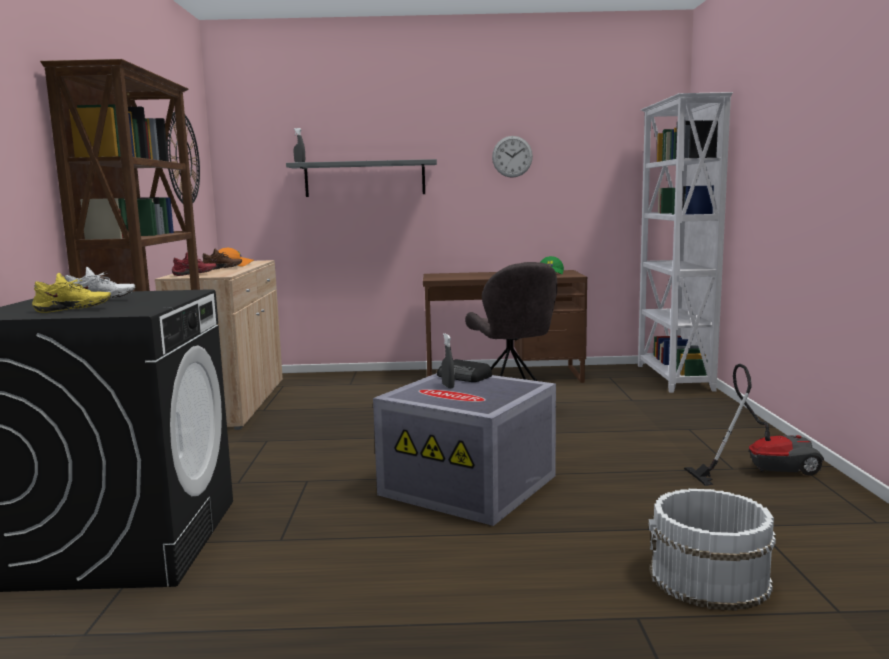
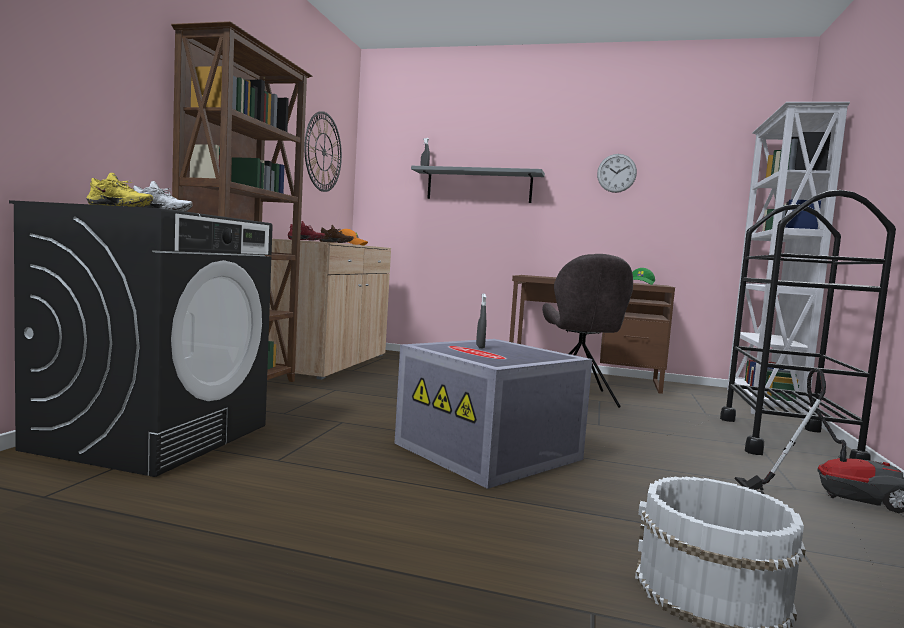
camera: 15 degrees right, 5 degrees down
(464, 377) = (504, 344): radio -> none
(708, 418) = (786, 441): none -> black cart

